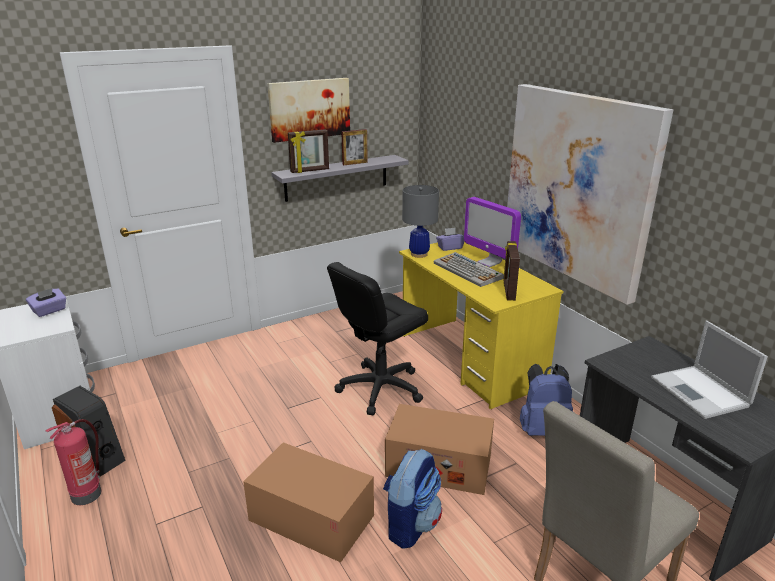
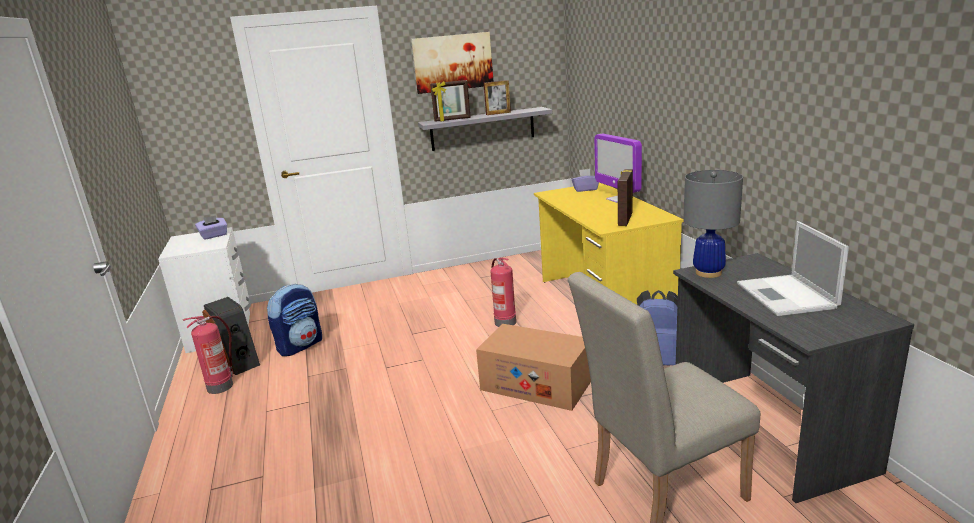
camera: 15 degrees right, 5 degrees down
(311, 518) = (399, 416): cardboard box -> none
(380, 388) = (504, 322): black office chair -> fire extinguisher
(411, 524) = (489, 428): backpack -> backpack (300, 345)
(419, 254) = (551, 194): grey table lamp -> grey table lamp (708, 273)
(468, 271) = (593, 205): keyboard -> none
(578, 187) = (689, 107): picture -> none

